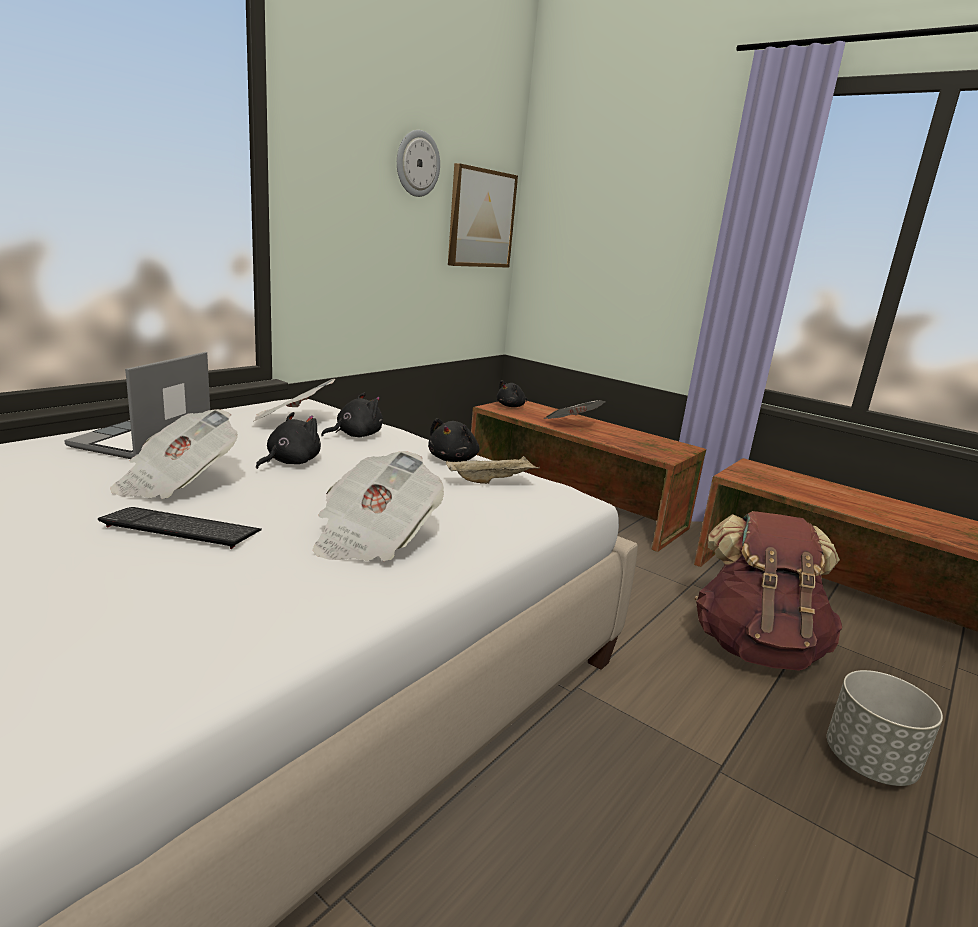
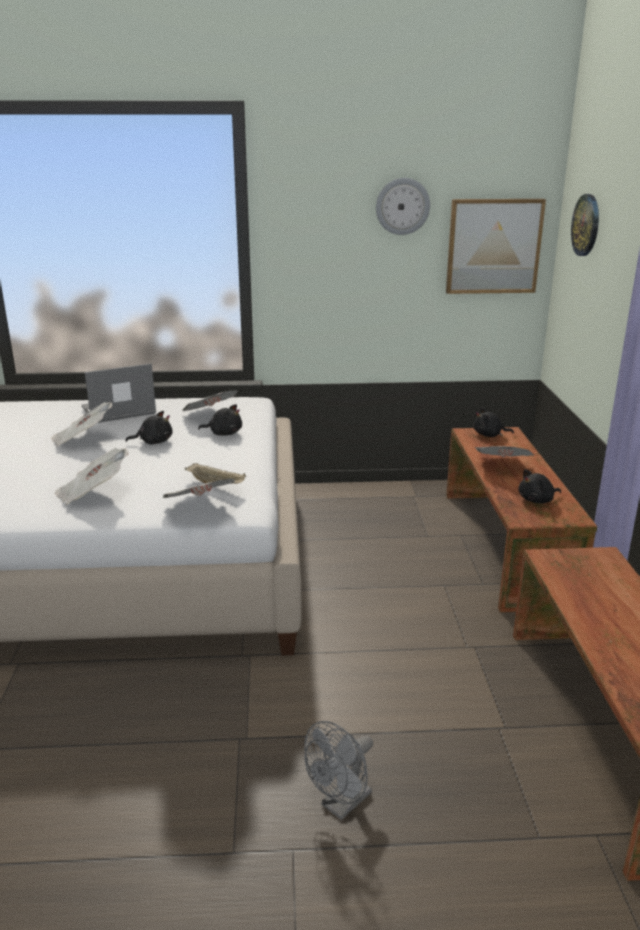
camera: 50 degrees right, 5 degrees up
(181, 529) = (39, 463): keyboard -> none
(453, 459) = (238, 465): black plush toy -> black plush toy (537, 500)
(537, 506) = (199, 507): none -> newspaper
(581, 197) = (586, 225): none -> wall clock
(756, 647) = (424, 708): brown backpack -> none
(868, 762) = (341, 805): grey planter -> grey fan

